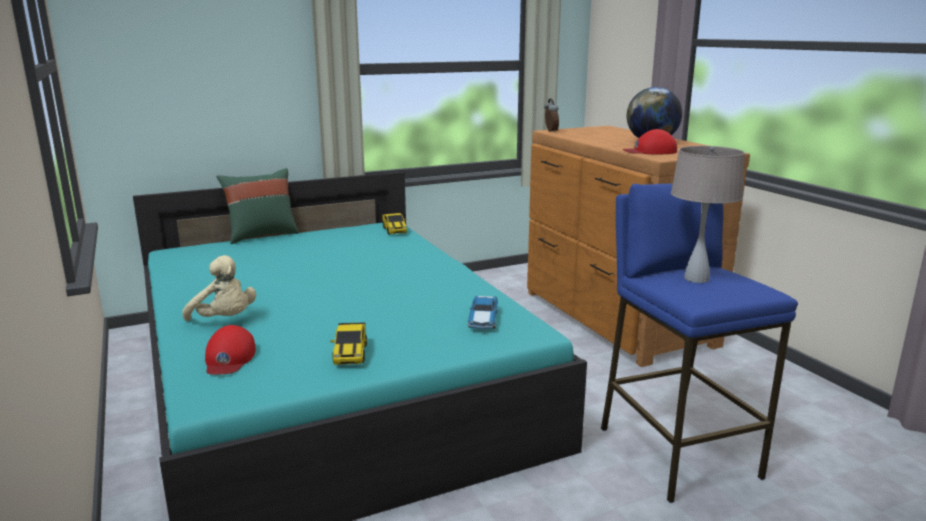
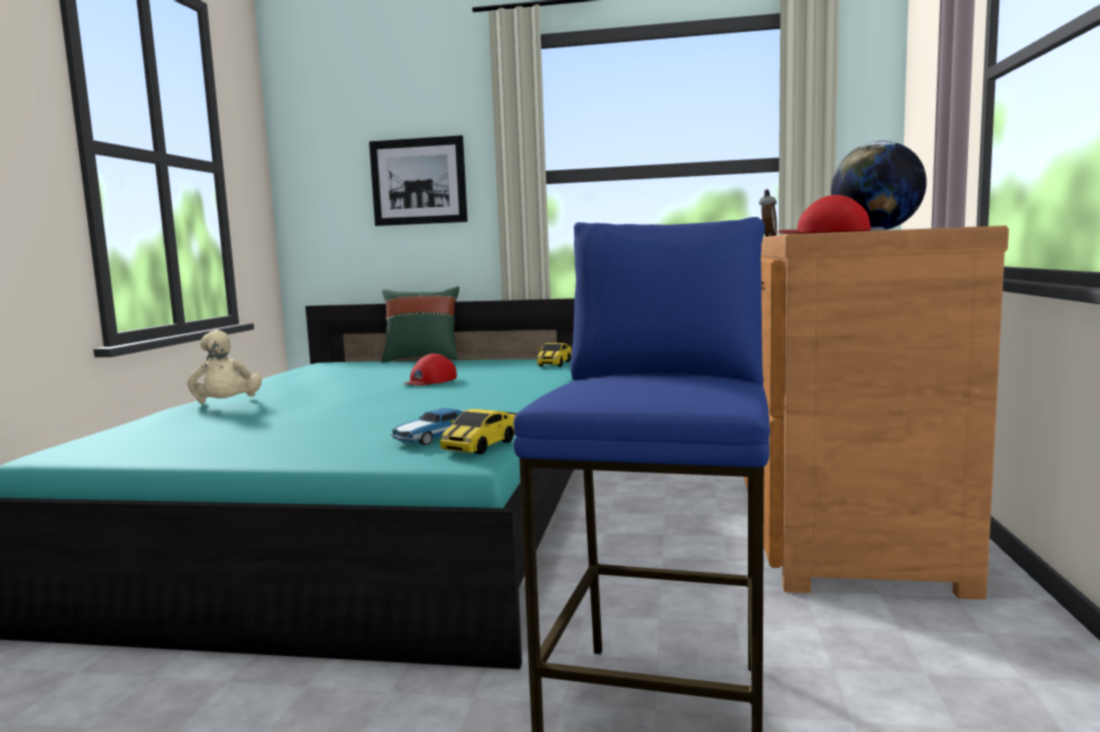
camera: 35 degrees right, 10 degrees down
(229, 358) = (151, 429): red cap -> red cap (430, 381)
(233, 70) = (418, 181): none -> picture
(350, 353) = (241, 442): toy car -> toy car (481, 446)
(697, 278) = (641, 379): beige table lamp -> none

